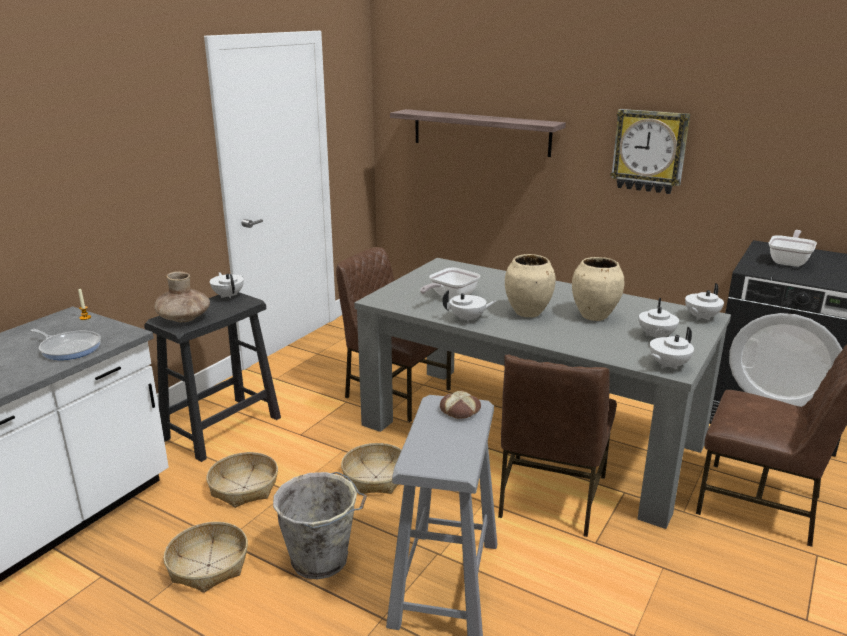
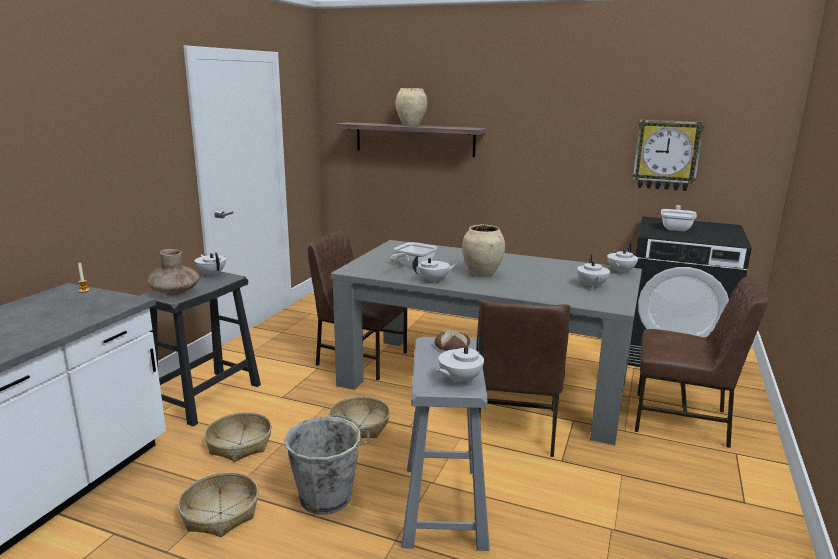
camera: 10 degrees left, 5 degrees down
(69, 348) = (76, 314): frying pan -> none
(593, 316) = (536, 274): beige vase -> beige vase (410, 125)
(649, 151) = (556, 149): wall clock -> wall clock (666, 155)
(667, 365) = (609, 304): white teapot -> white teapot (459, 380)

